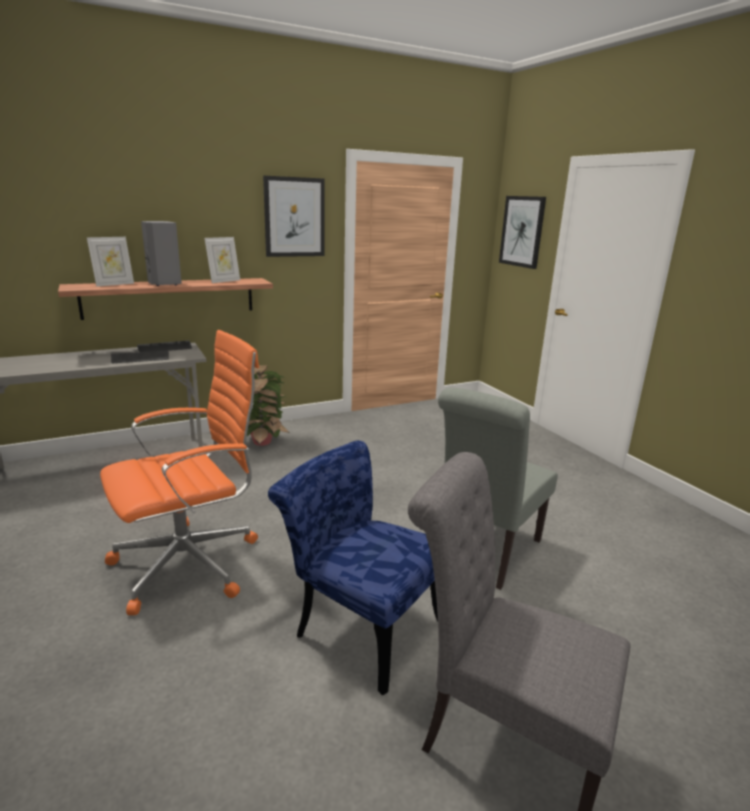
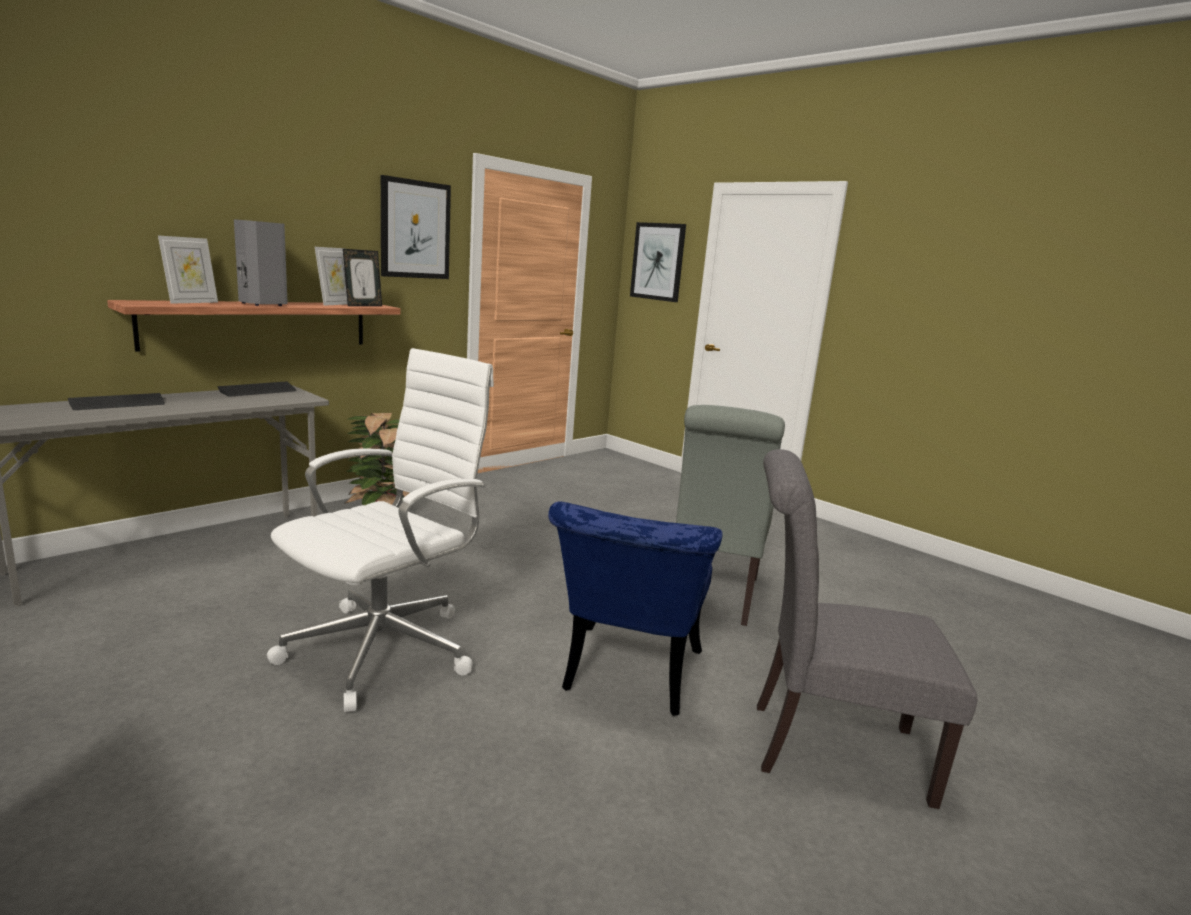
camera: 20 degrees left, 5 degrees down
(140, 358) = (238, 402): keyboard -> keyboard (118, 404)
(191, 563) = (386, 648): orange office chair -> white office chair
(244, 282) = (363, 305): none -> picture frame
(359, 624) = (627, 677): blue chair -> blue chair turned 90 degrees counterclockwise

